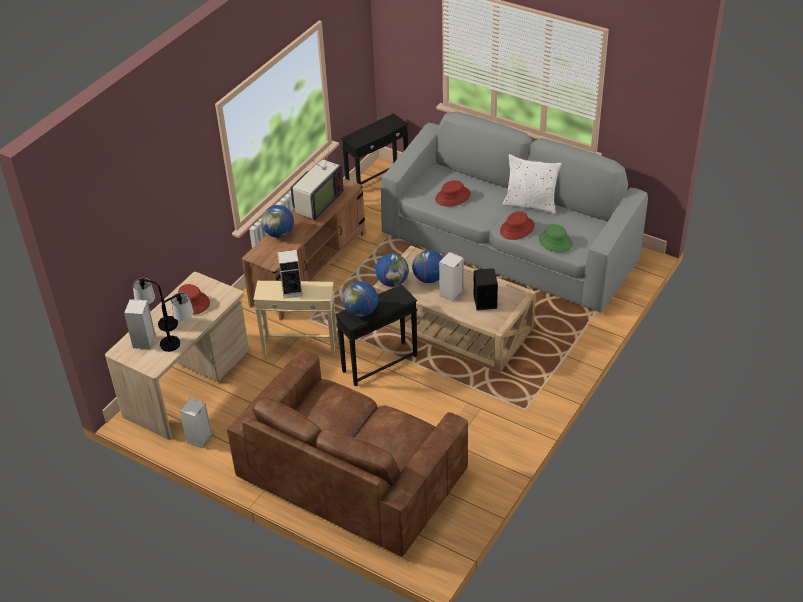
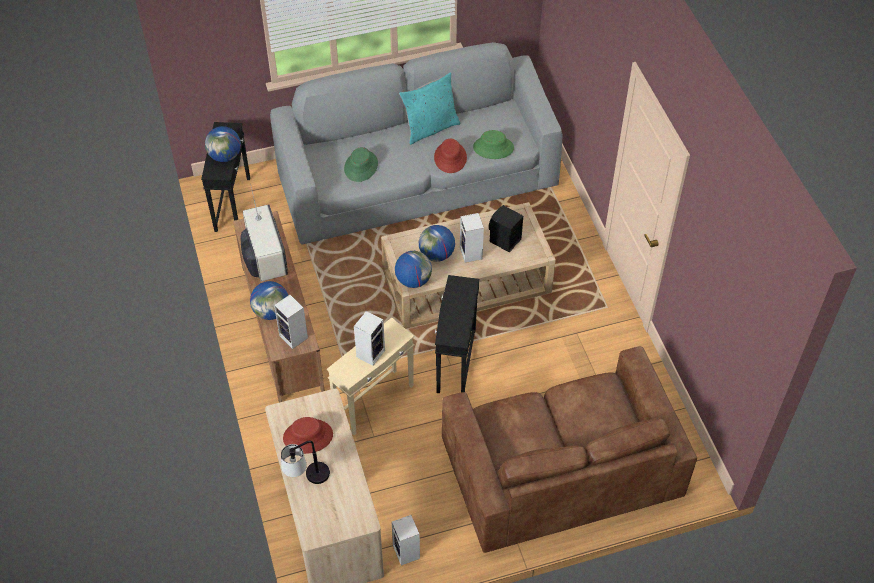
camera: 50 degrees left, 10 degrees up
(144, 342) = (321, 507): speaker -> speaker (294, 337)
(179, 340) = (349, 478): table lamp -> none
(361, 312) = (452, 324): globe -> globe (225, 156)
(453, 197) = (361, 166): red hat -> green hat
(530, 204) = (430, 128): white pillow -> turquoise pillow

